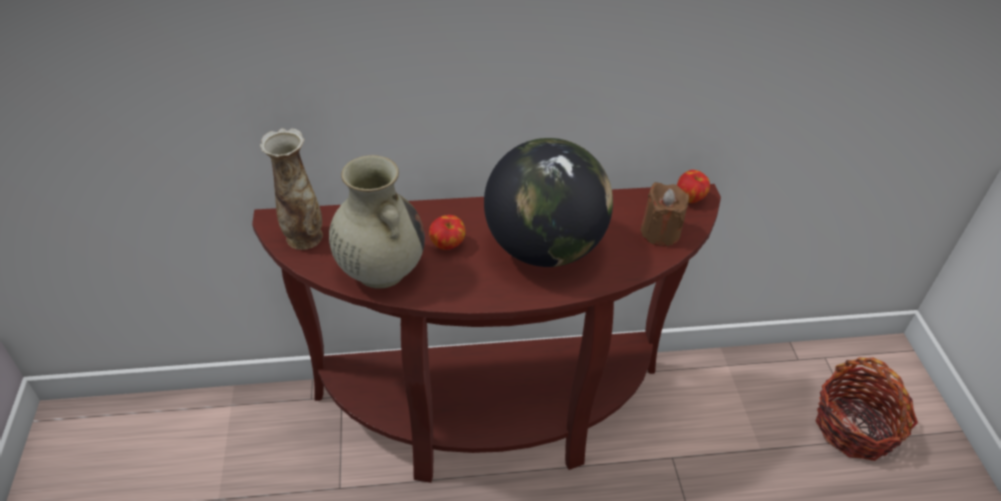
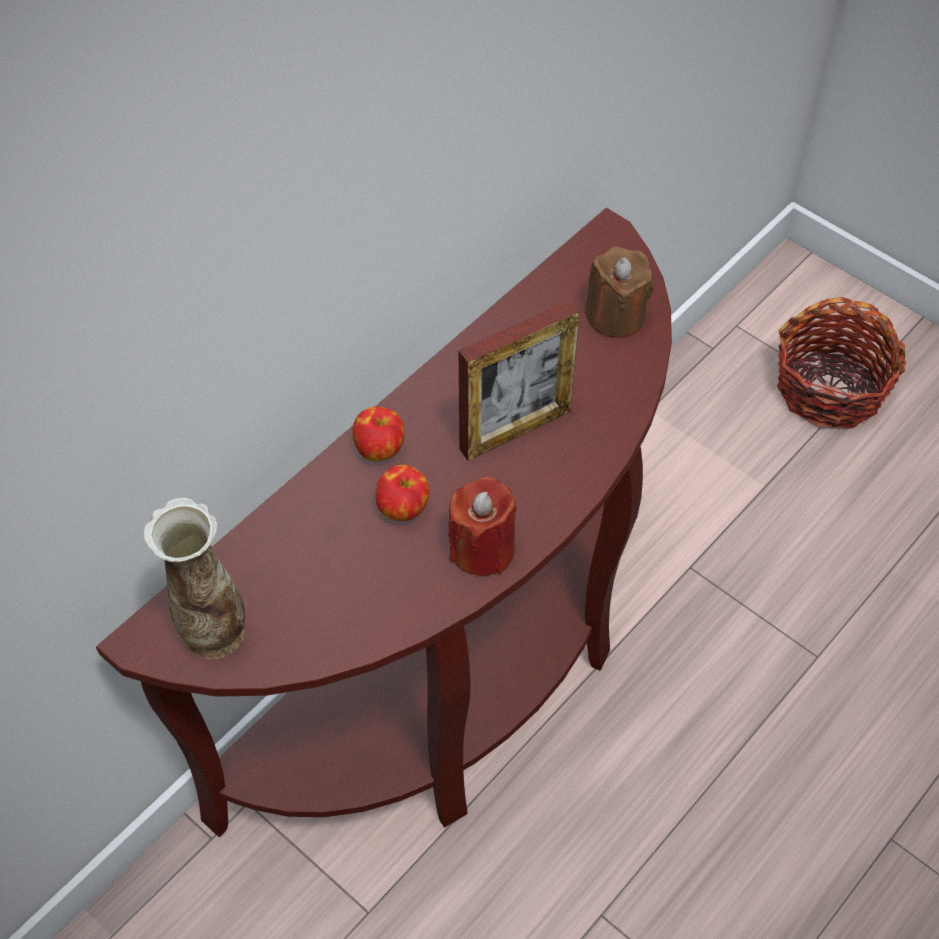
camera: 40 degrees left, 10 degrees up
(380, 269) = (362, 602): beige vase -> none
(463, 287) = (482, 549): none -> red candle
(543, 248) = (515, 430): globe -> picture frame
(690, 198) = (601, 247): apple -> apple (380, 449)

